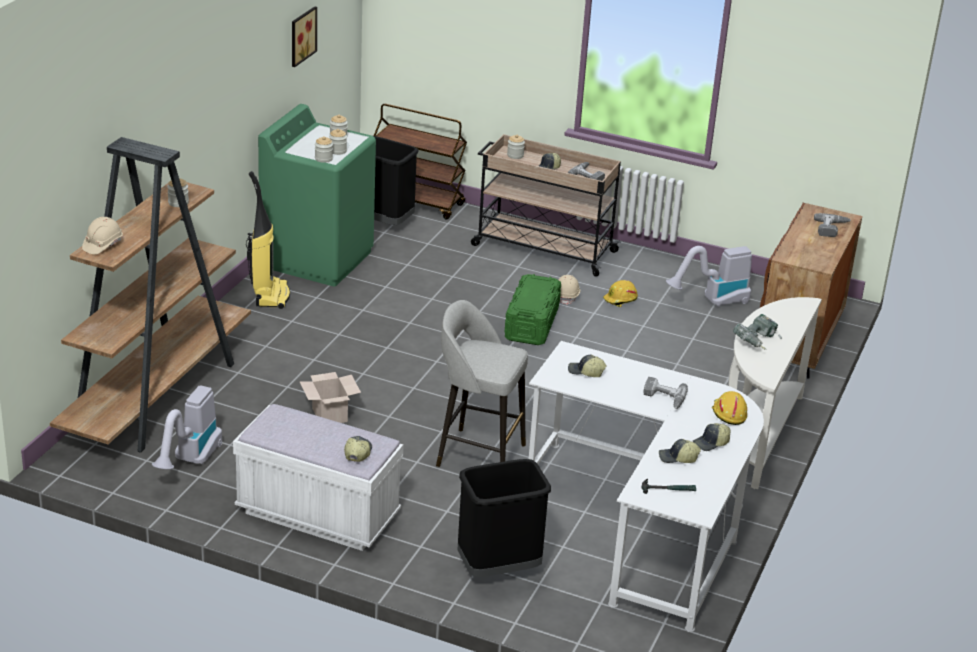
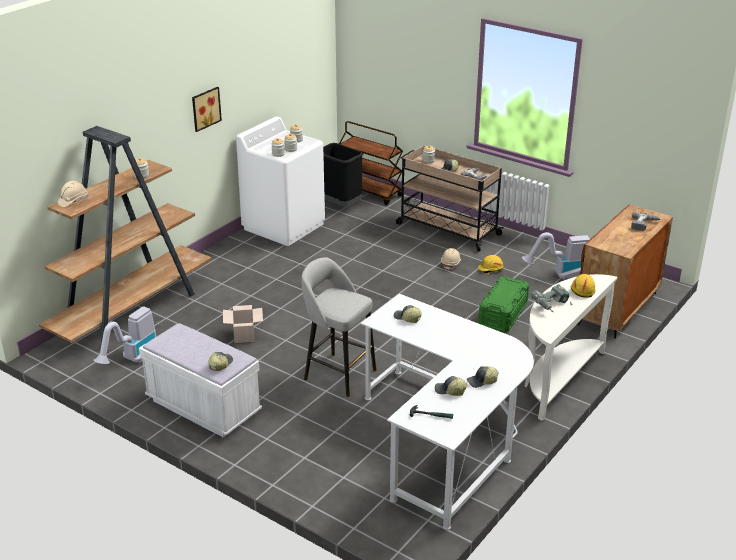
camera: 15 degrees right, 0 degrees up
(270, 295) = (240, 249): vacuum cleaner -> none
(301, 36) = (276, 68): picture -> picture (205, 108)
(317, 258) = (284, 226): green washing machine -> white washing machine
(498, 569) = (317, 462): black trash can -> none
(531, 323) = (417, 281): green storage box -> green storage box (502, 315)
(663, 398) = (459, 343): power drill -> none
(728, 413) = (505, 359): yellow hard hat -> yellow hard hat (582, 290)

